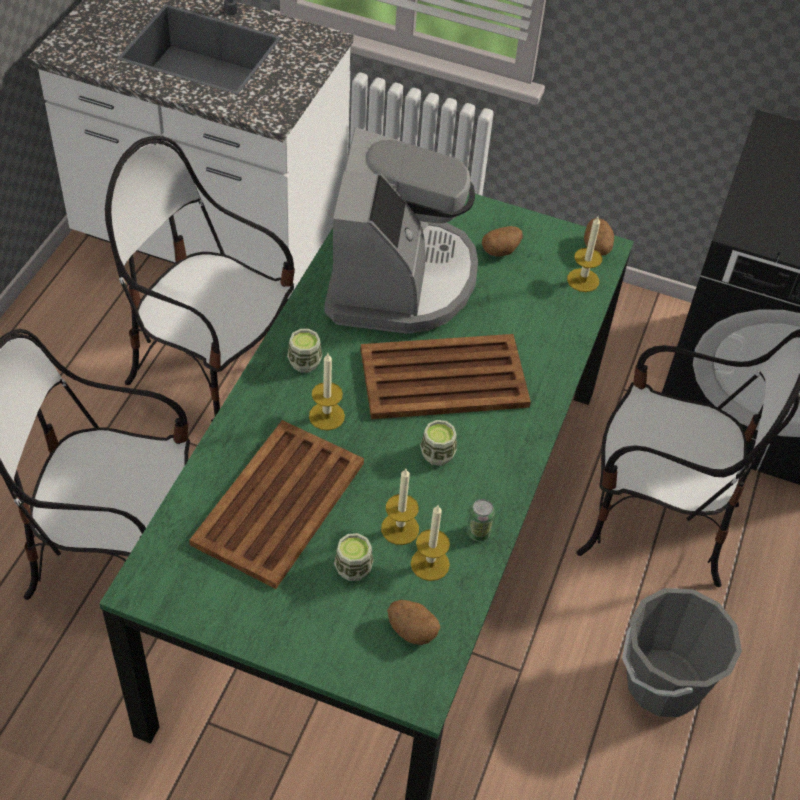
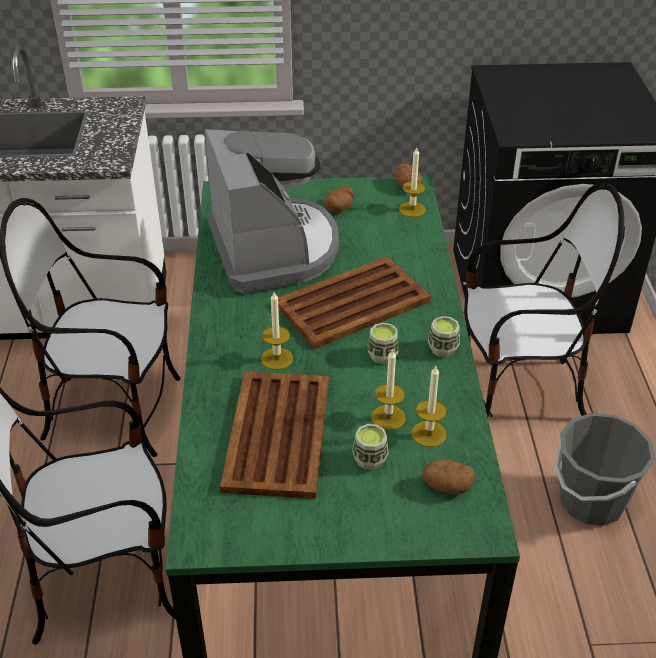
camera: 20 degrees left, 10 degrees down
(304, 362) = (235, 327): cup -> cup (443, 349)
(478, 532) = (451, 398): can -> none

